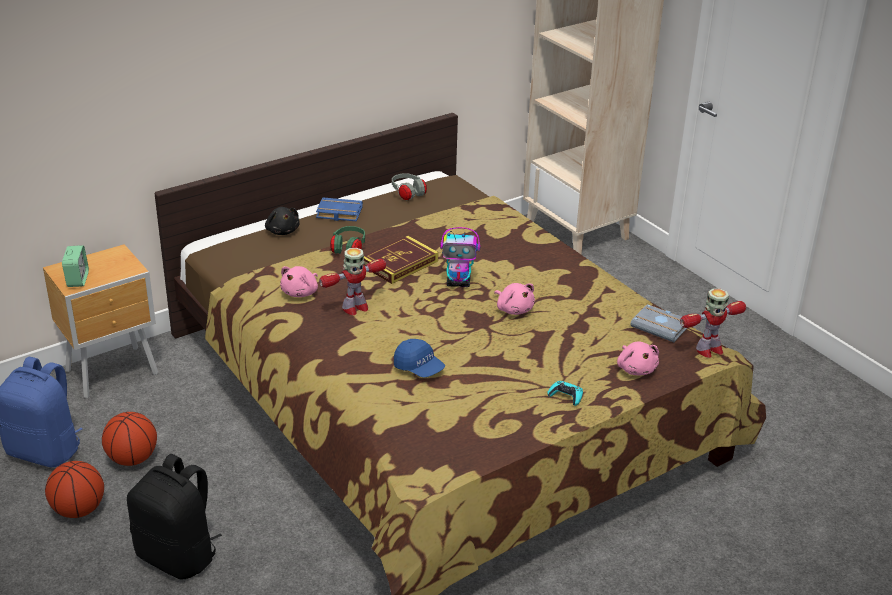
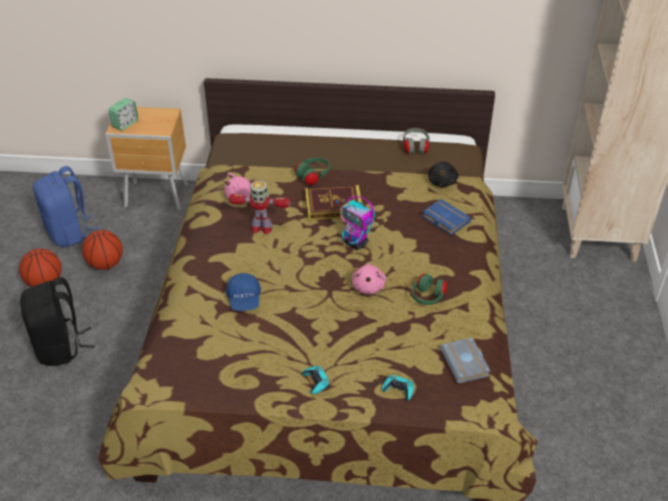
camera: 40 degrees right, 10 degrees up
(282, 231) = (293, 141): black plush toy -> black plush toy (442, 181)
(338, 213) = (346, 143): blue book -> blue book (444, 220)
(572, 296) = (428, 298): none -> green headphones
(636, 369) = (398, 389): pink plush toy -> turquoise game controller
(708, 350) = (480, 406): toy robot -> none

